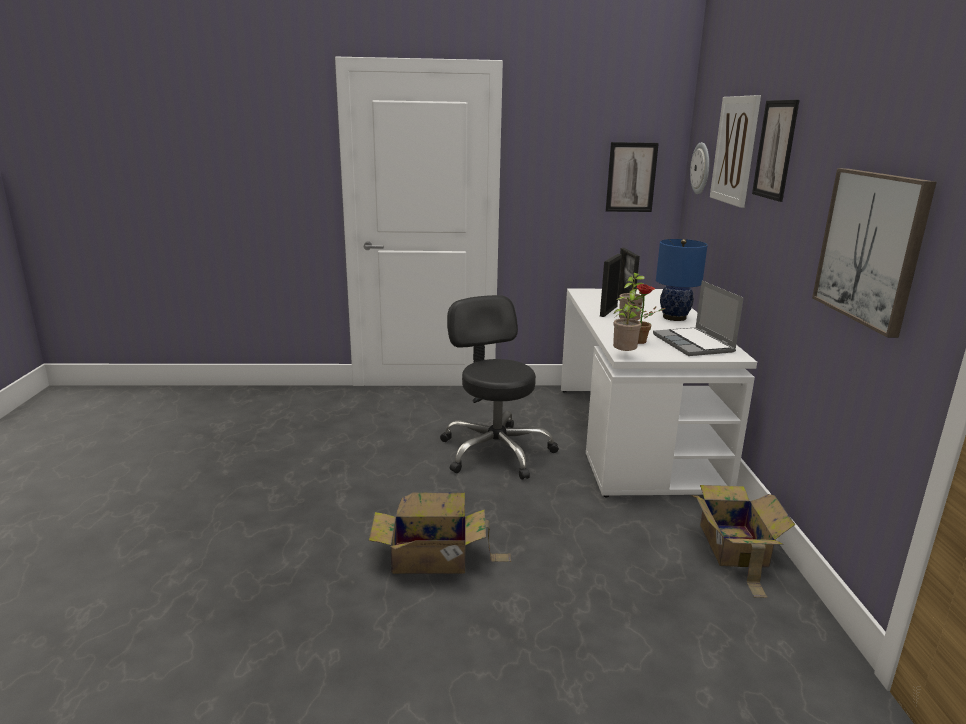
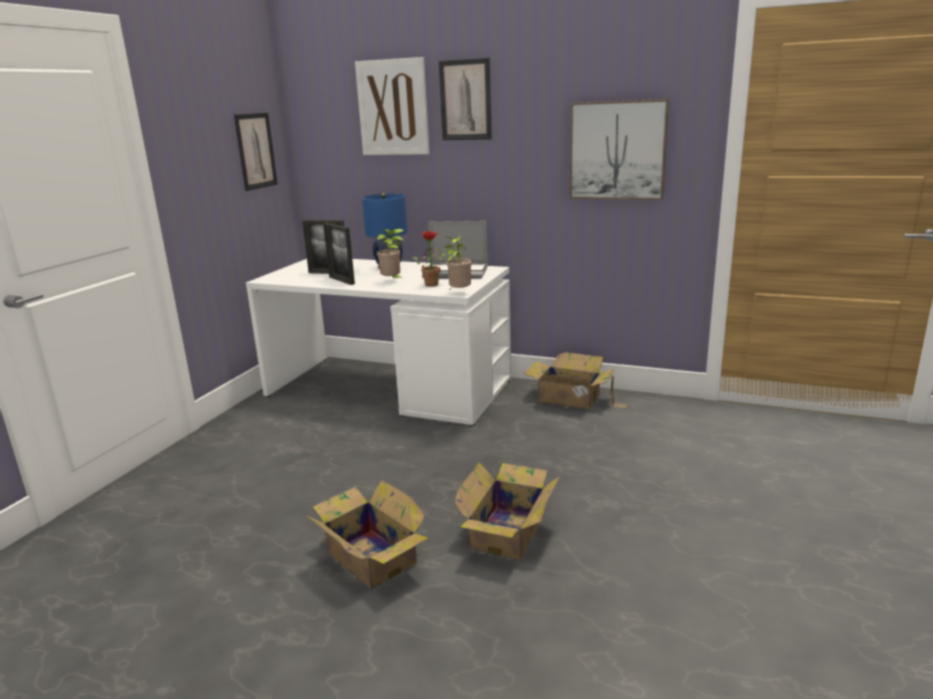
camera: 65 degrees left, 0 degrees up
(368, 500) = (370, 556): none -> cardboard box
(494, 449) = (340, 457): black office chair -> none
(701, 168) = (328, 132): wall clock -> none

